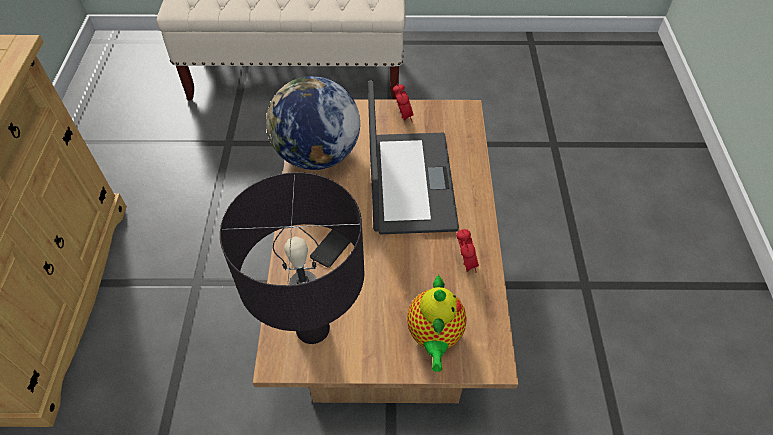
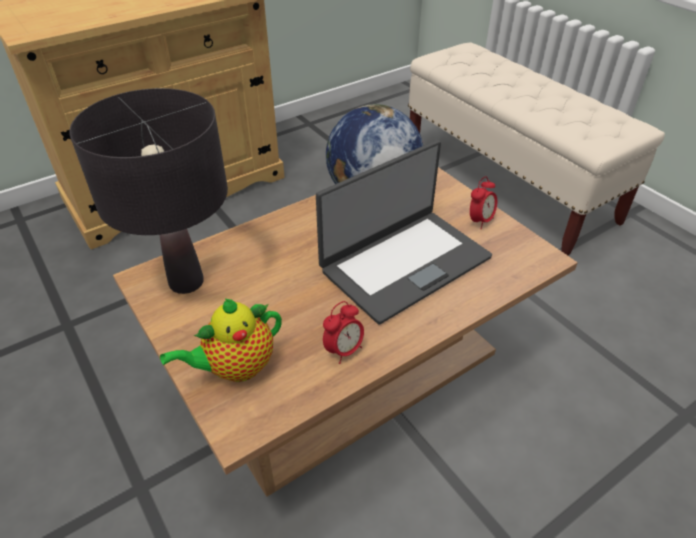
camera: 55 degrees right, 10 degrees down
(333, 245) = (283, 251): phone -> none

